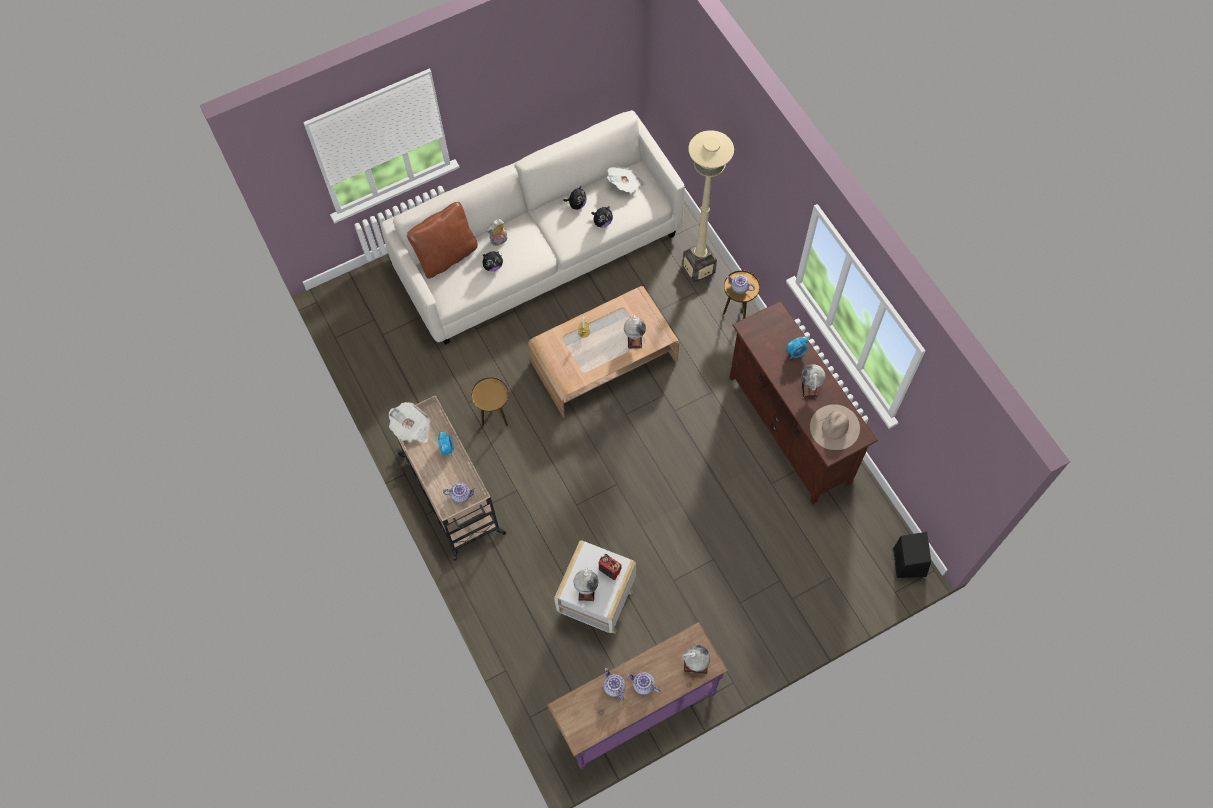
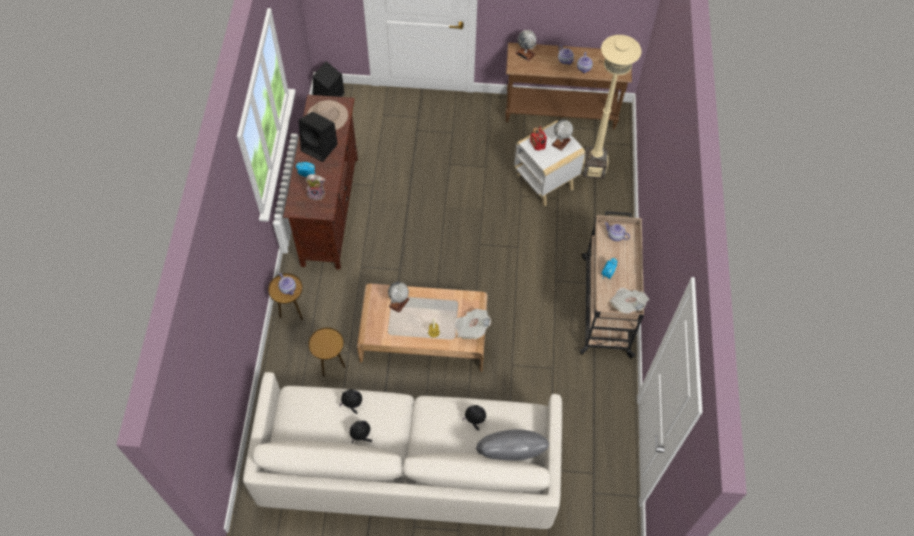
camera: 150 degrees left, 5 degrees down
(447, 256) = (509, 456): brown pillow -> grey pillow
(495, 418) = (539, 342): brown side table -> brown side table (331, 366)
(499, 241) = (454, 442): plush toy -> plush toy (317, 194)
(626, 185) = (304, 428): newspaper -> newspaper (471, 328)
(636, 710) = (560, 114): purple console table -> brown console table
(698, 268) = (289, 368): beige floor lamp -> beige floor lamp (593, 169)
(809, 388) = (320, 148): globe -> black speaker

